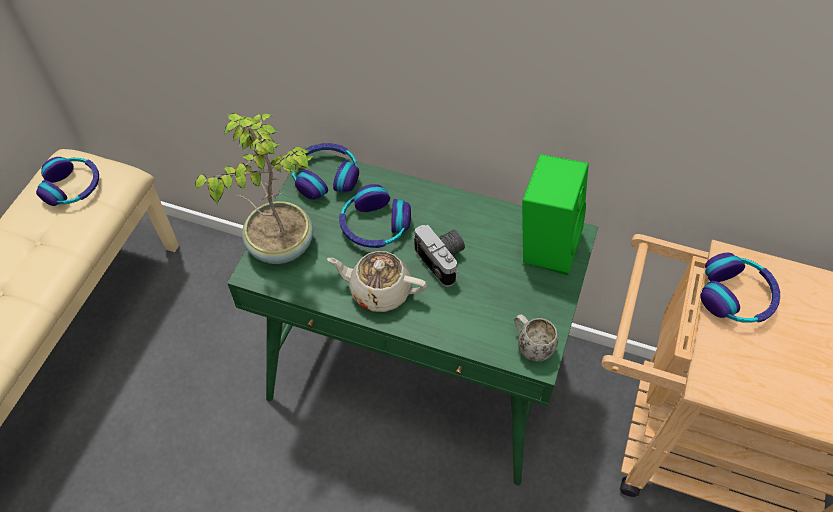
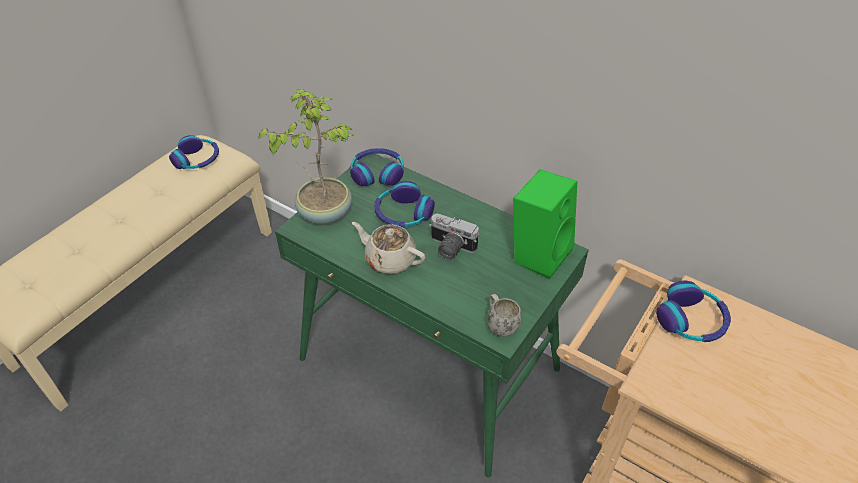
camera: 15 degrees right, 10 degrees down
(444, 259) = (450, 248): camera -> camera turned 135 degrees clockwise

